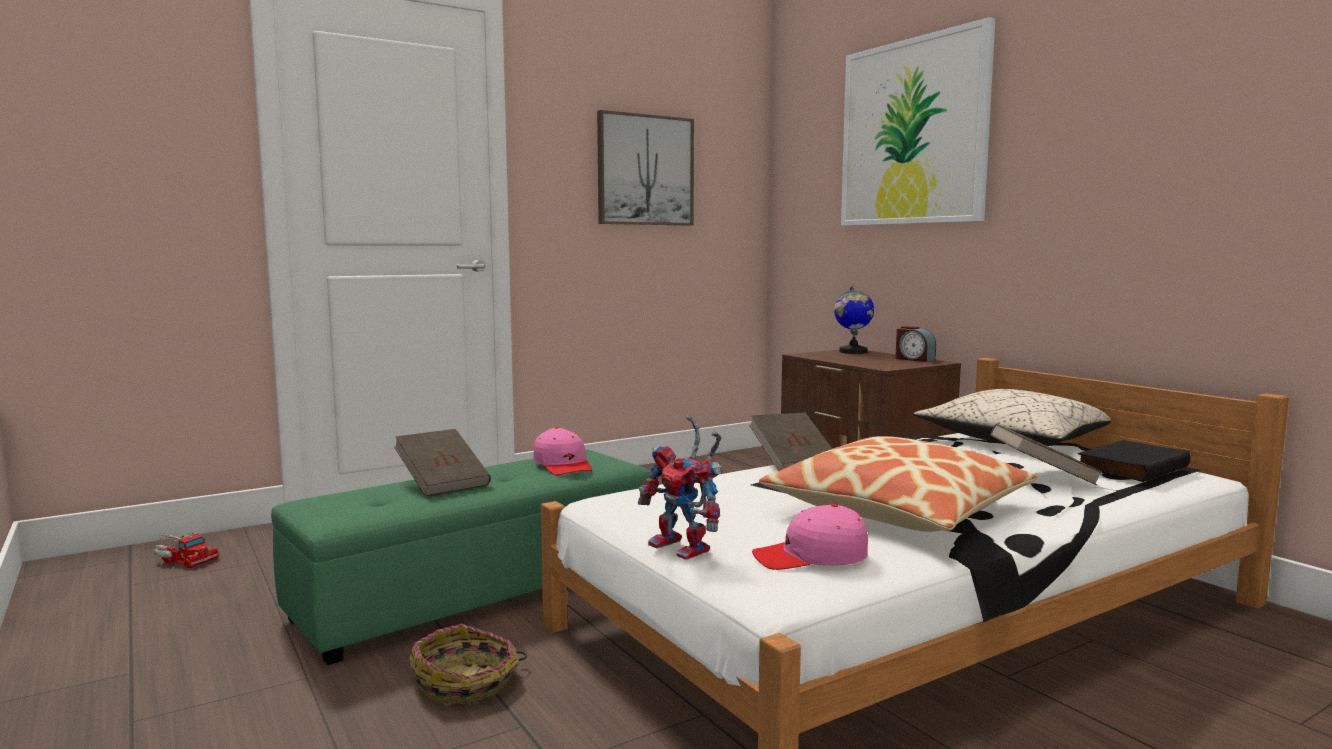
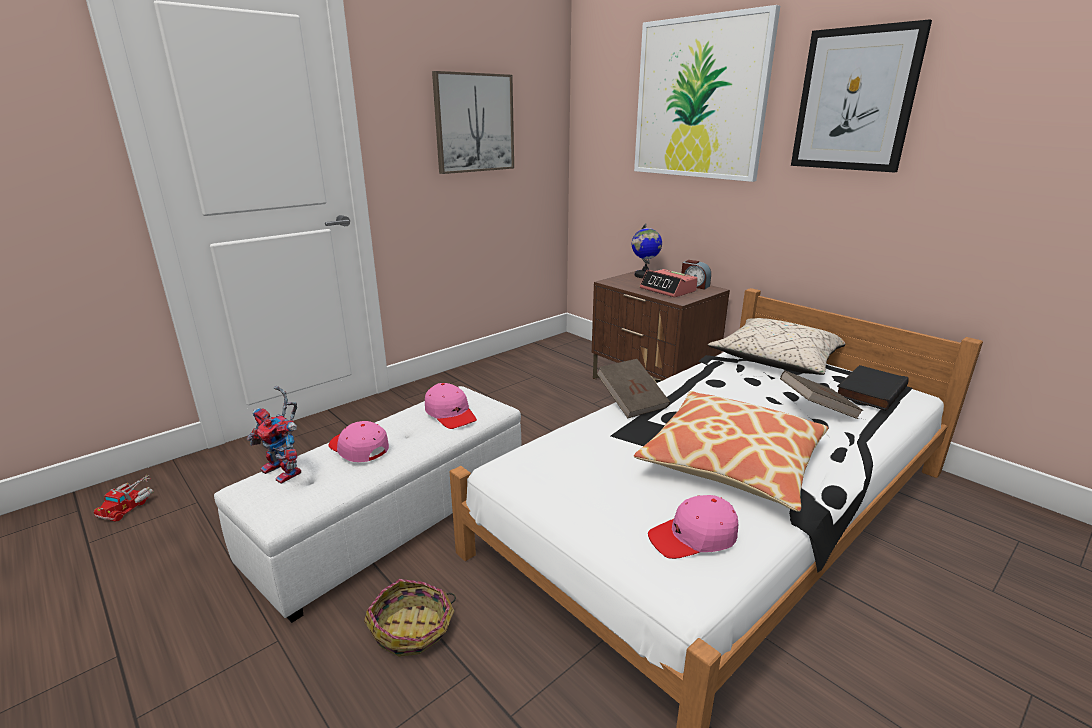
camera: 10 degrees left, 15 degrees up
(184, 559) = (129, 504): toy truck -> toy truck turned 90 degrees clockwise
(443, 483) = (358, 449): brown book -> pink cap
(479, 592) = (394, 519): green ottoman -> white ottoman
(686, 548) = (594, 535): toy robot -> toy robot (286, 472)
(875, 361) = (668, 290): none -> alarm clock
(1089, 111) = (855, 100): none -> picture

